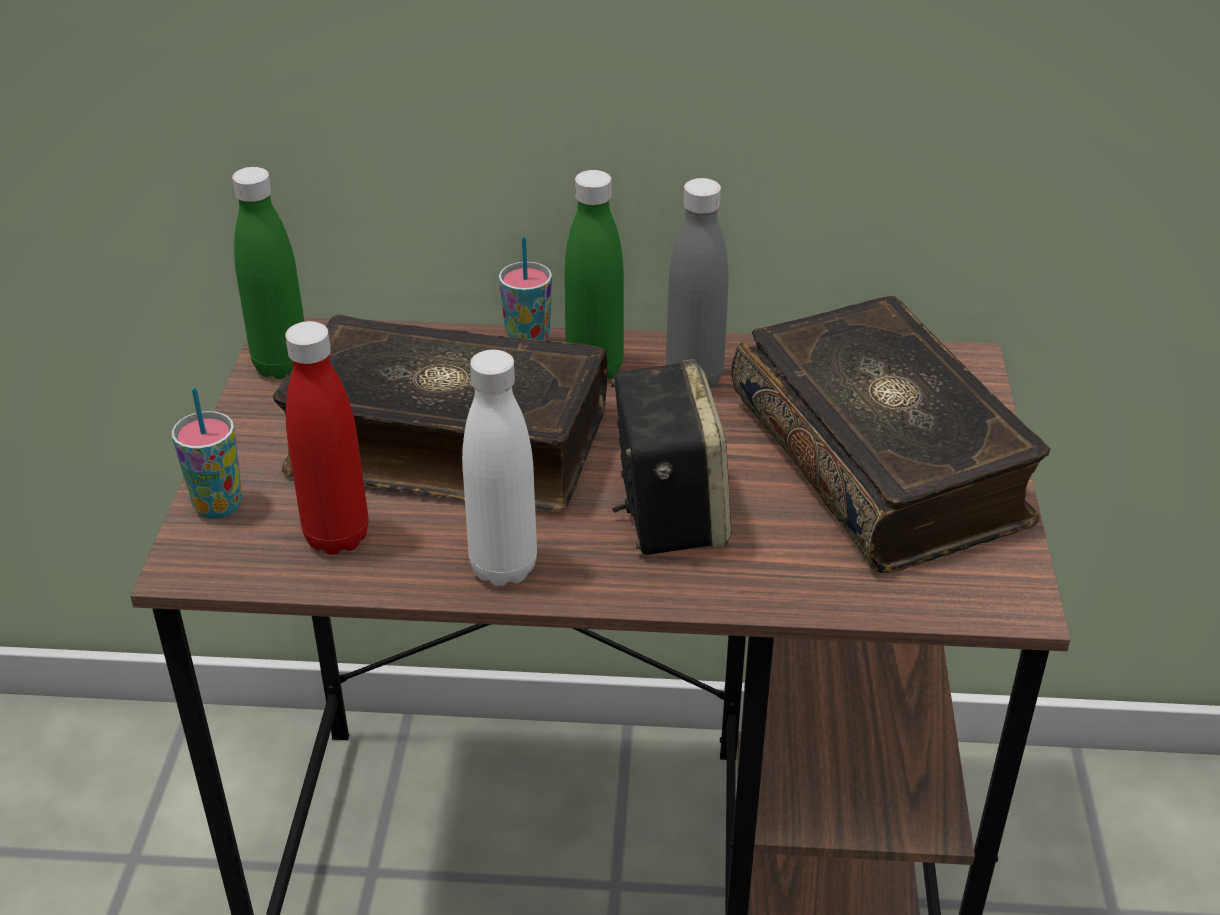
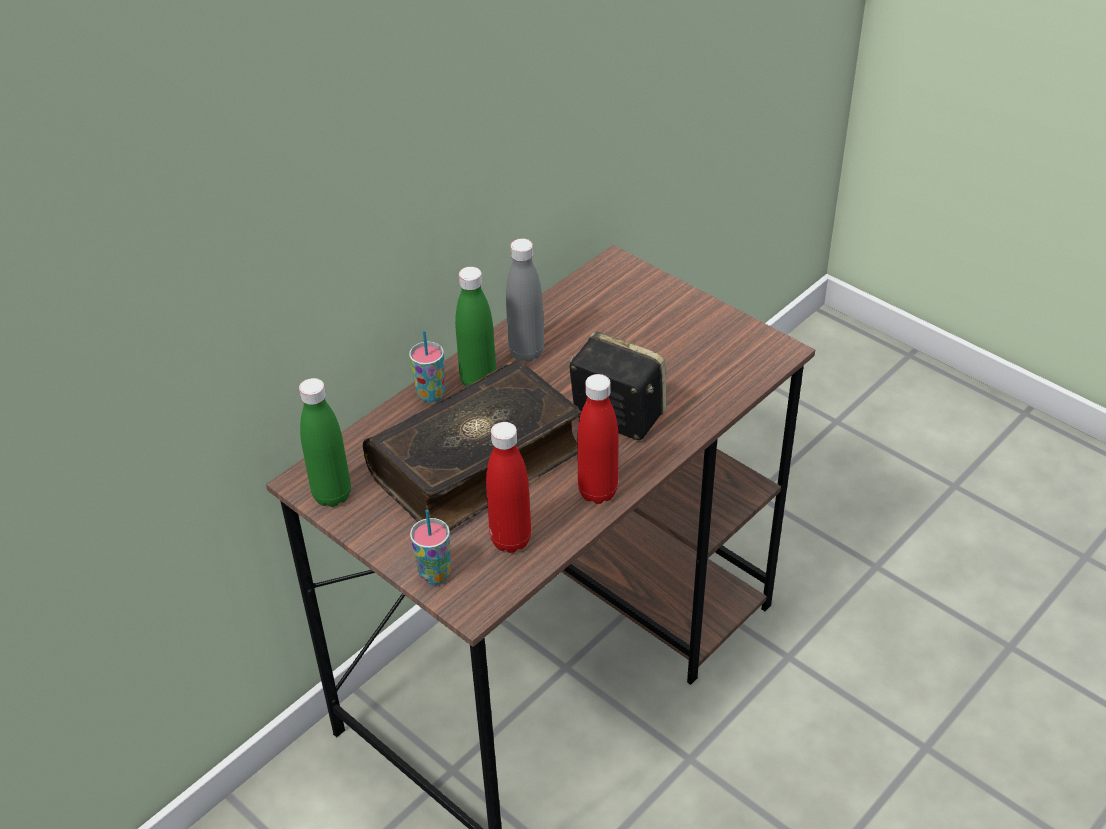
camera: 50 degrees left, 5 degrees up
(503, 568) = (597, 492): white bottle -> red bottle
(882, 460) = (654, 330): book -> none

